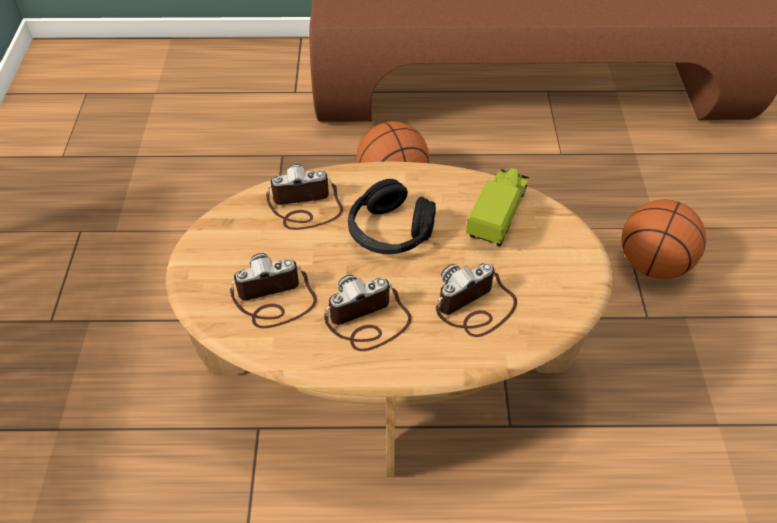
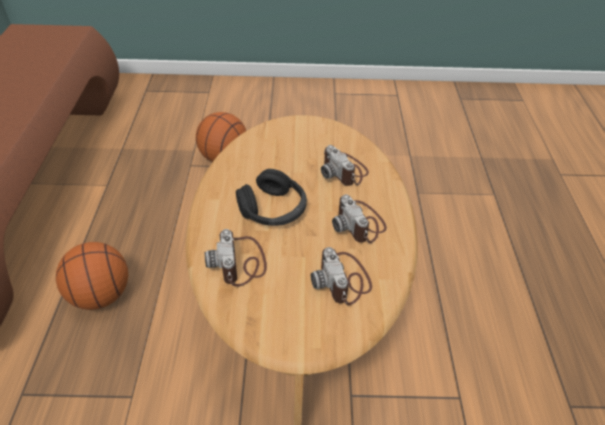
camera: 90 degrees left, 5 degrees down
(498, 215) = (262, 154): toy truck -> none

